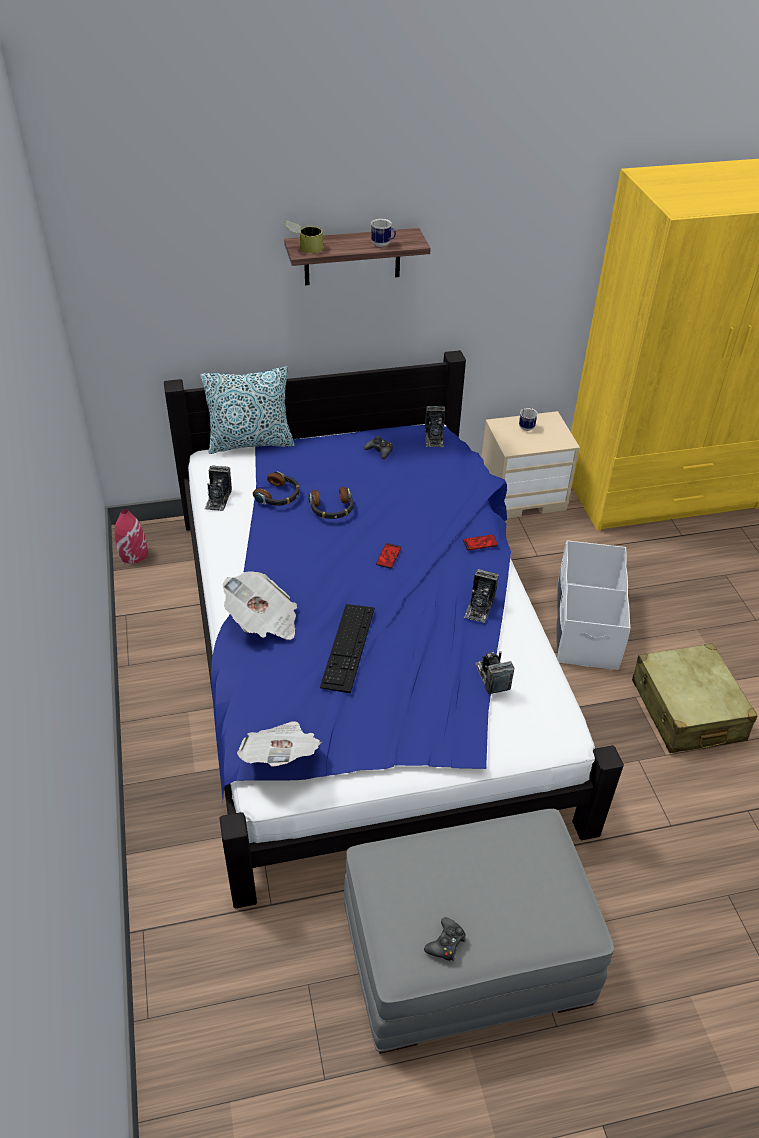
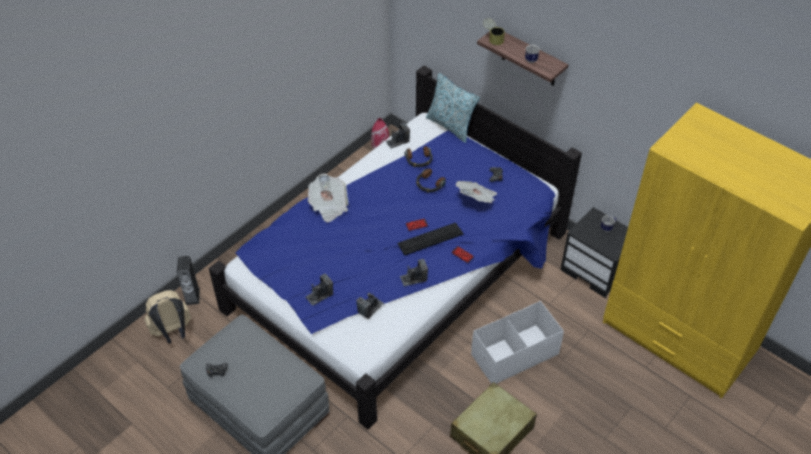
camera: 55 degrees right, 5 degrees up
(168, 932) = (192, 296): none -> speaker
(215, 1005) = (172, 332): none -> beige backpack
(281, 756) = (257, 258): newspaper -> newspaper (477, 199)
(348, 647) = (339, 244): keyboard -> keyboard (430, 238)
(434, 437) = (533, 191): camera -> camera (319, 295)
(522, 495) = (596, 270): beige nightstand -> black nightstand

